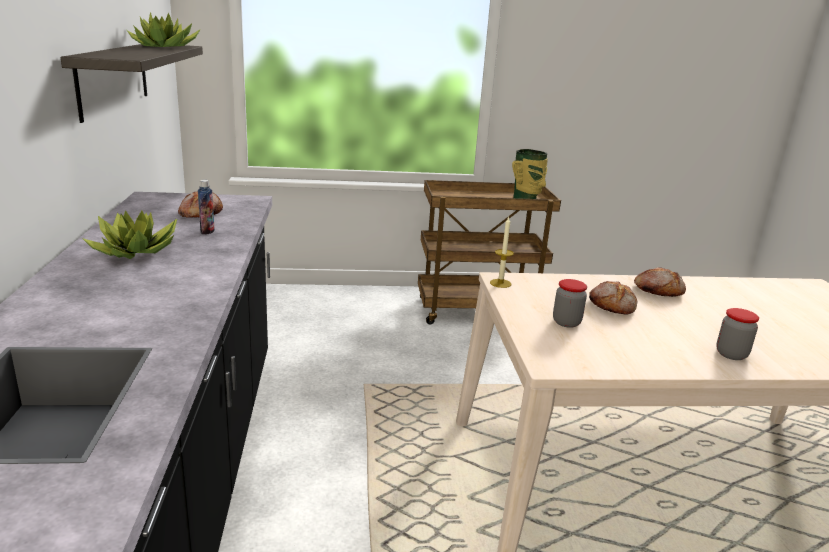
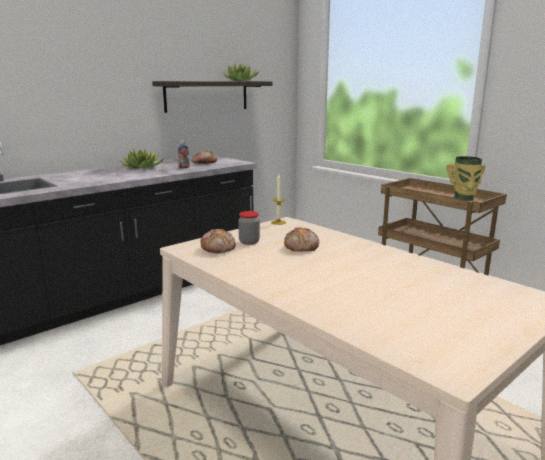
camera: 55 degrees right, 5 degrees down
(657, 290) = (364, 253): bread -> bread (218, 248)
(731, 354) = (284, 284): jar -> none

